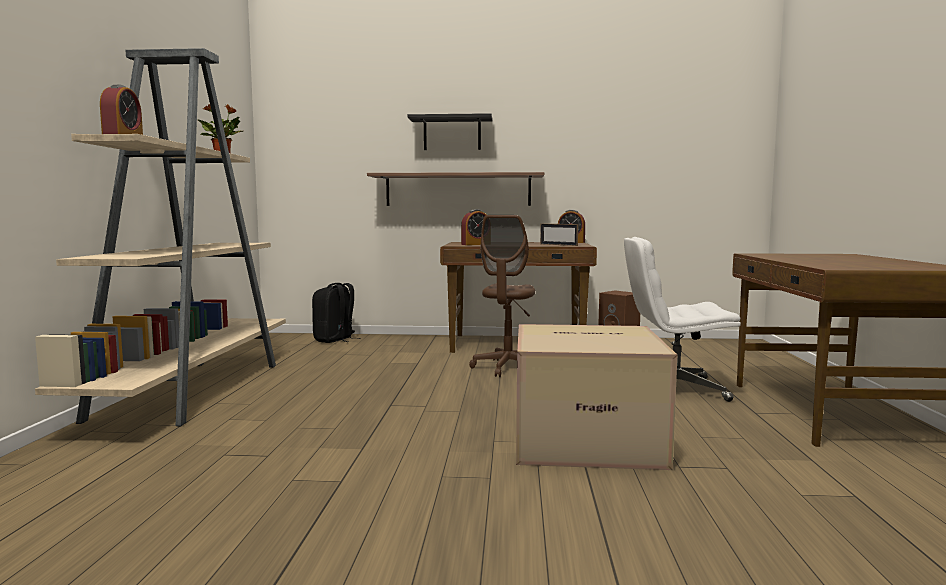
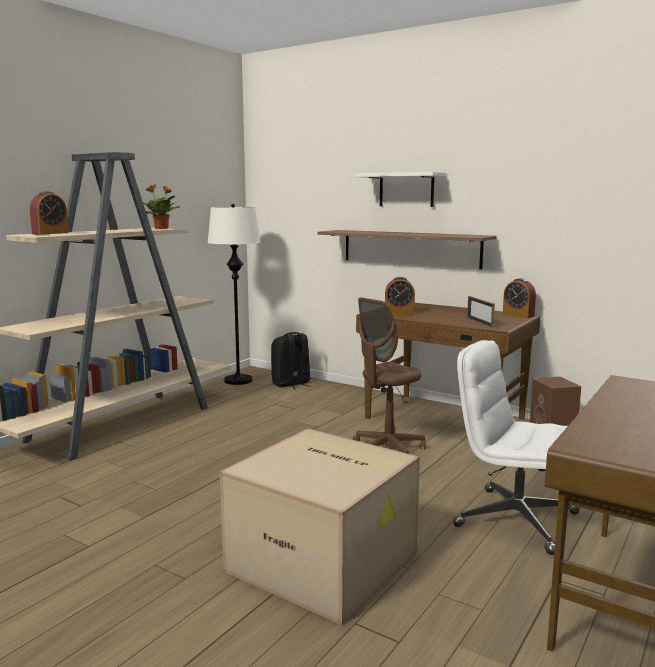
camera: 30 degrees right, 5 degrees up
(271, 343) = (238, 380): none -> white floor lamp
(452, 134) = (406, 190): black shelf -> white shelf

